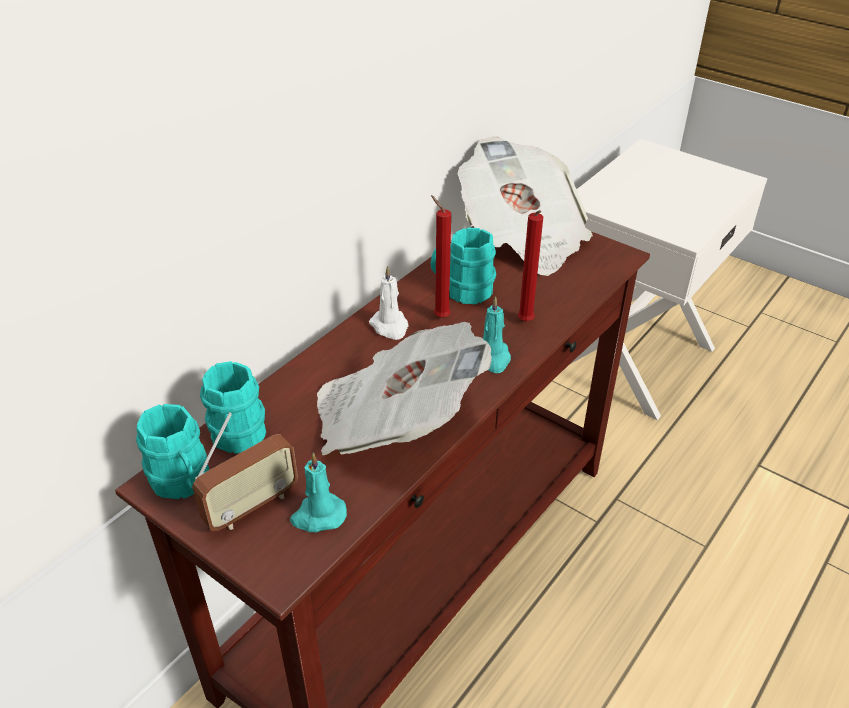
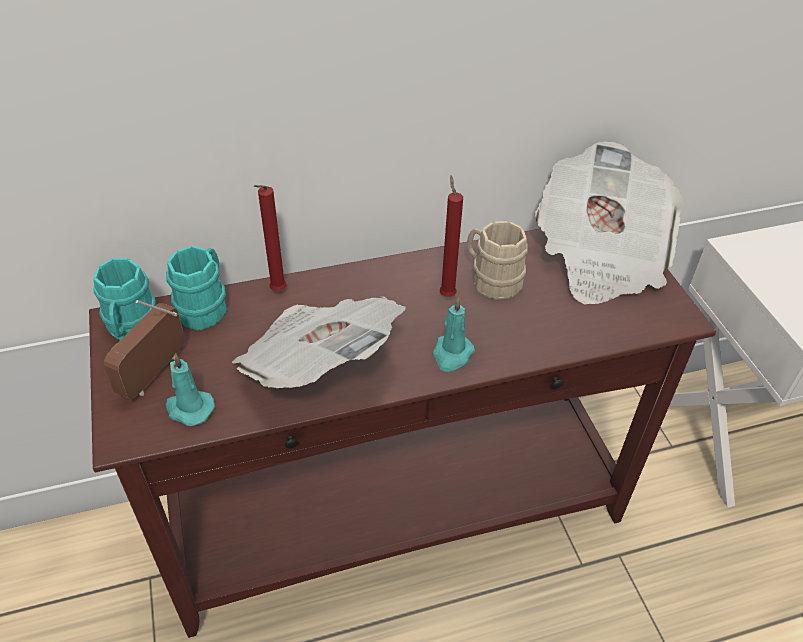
camera: 35 degrees right, 5 degrees up
(251, 506) = (154, 373): radio -> radio turned 120 degrees clockwise
(390, 326) = (397, 283): white candle -> none
(462, 290) = (491, 280): turquoise mug -> beige mug
(525, 323) = (515, 338): red candle -> red candle (276, 292)

